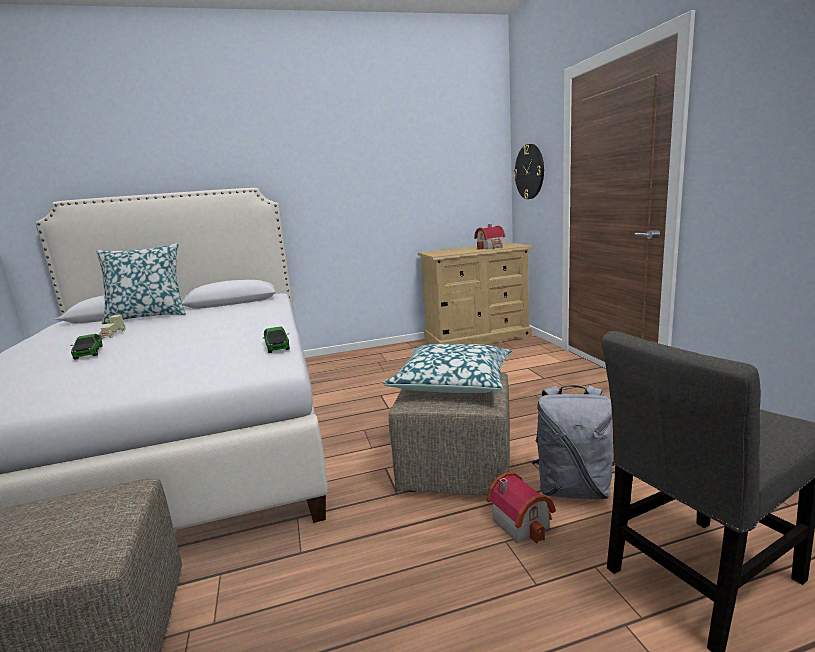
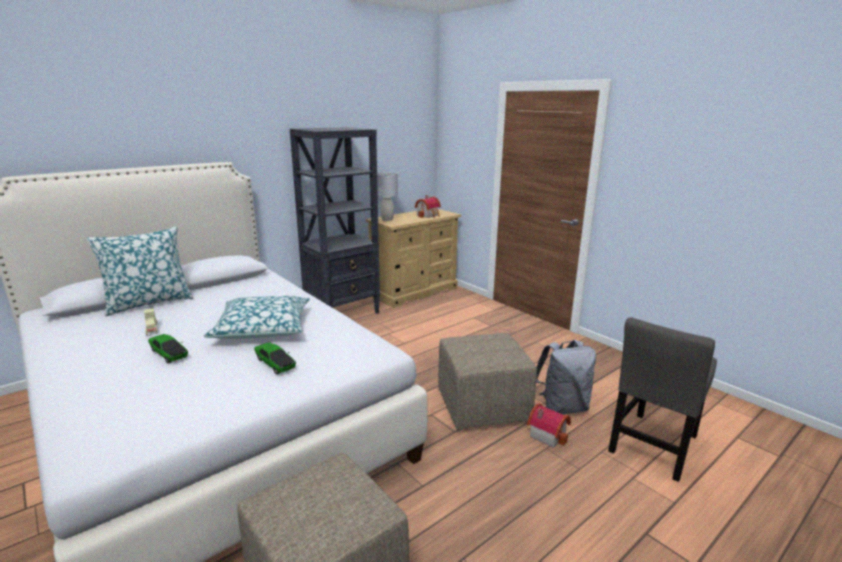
camera: 25 degrees left, 5 degrees up
(277, 345) = (353, 331): toy car -> toy car (275, 363)
(383, 354) = (343, 313): none -> black bookcase
(438, 251) = (387, 219): none -> grey table lamp
(452, 382) = (484, 345): pillow -> pillow (262, 328)
(529, 171) = (459, 153): wall clock -> none

